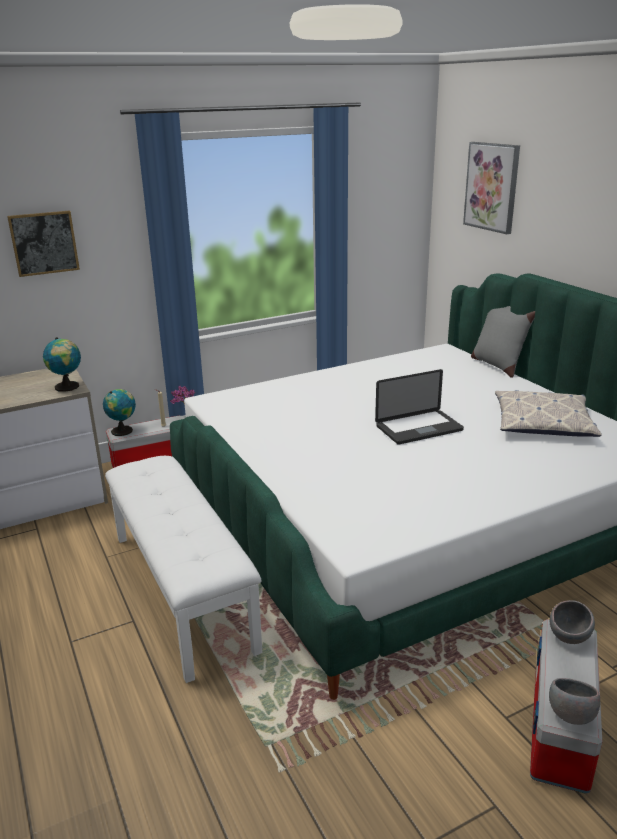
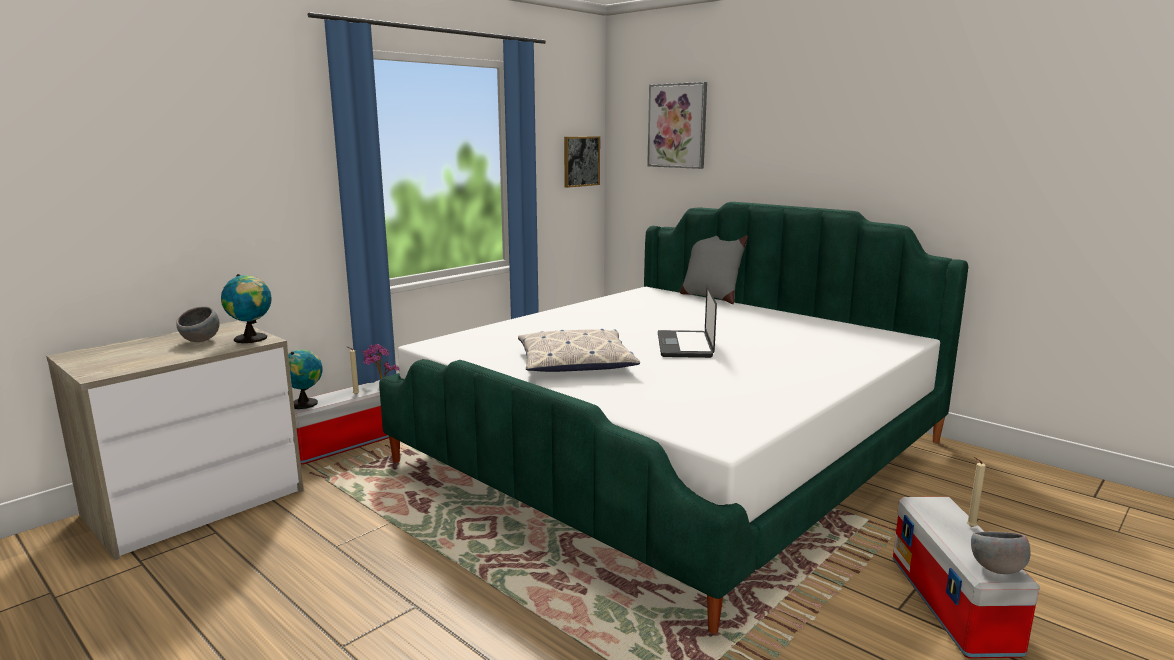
camera: 20 degrees left, 10 degrees down
(44, 243) = (208, 164): picture -> picture (581, 161)
(183, 590) = (461, 562): white bench -> none
(419, 428) = (684, 345): laptop -> laptop turned 135 degrees clockwise
(543, 423) = (796, 331): pillow -> pillow (575, 363)
(569, 637) = (935, 507): grey bowl -> grey bowl (201, 341)
(584, 665) = (969, 527): none -> beige candle

